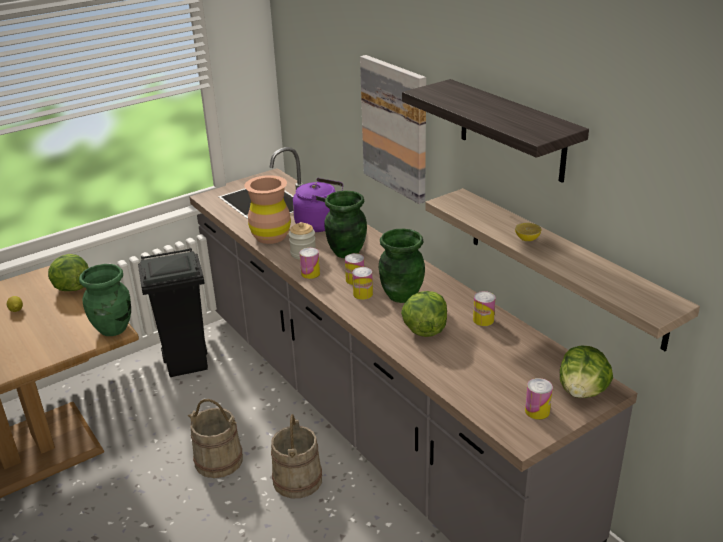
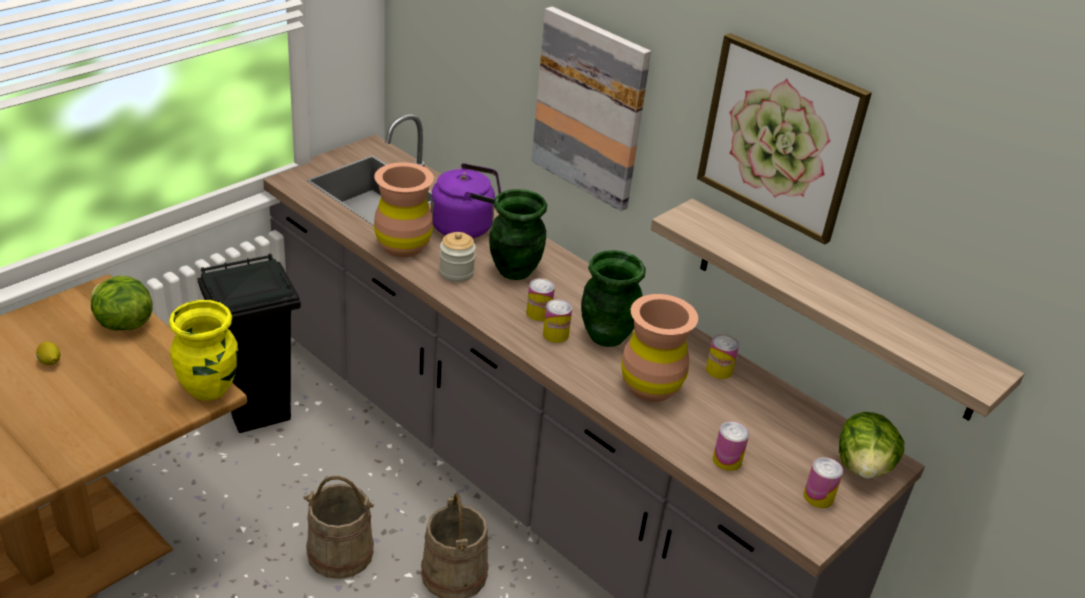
camera: 15 degrees left, 5 degrees up
(114, 329) = (209, 388): green vase -> yellow vase
(310, 274) = (476, 304): can -> can (727, 460)
(424, 330) = (650, 386): lettuce -> brown vase
(512, 130) = (780, 137): shelf -> picture
(527, 239) = (798, 278): lemon -> none

